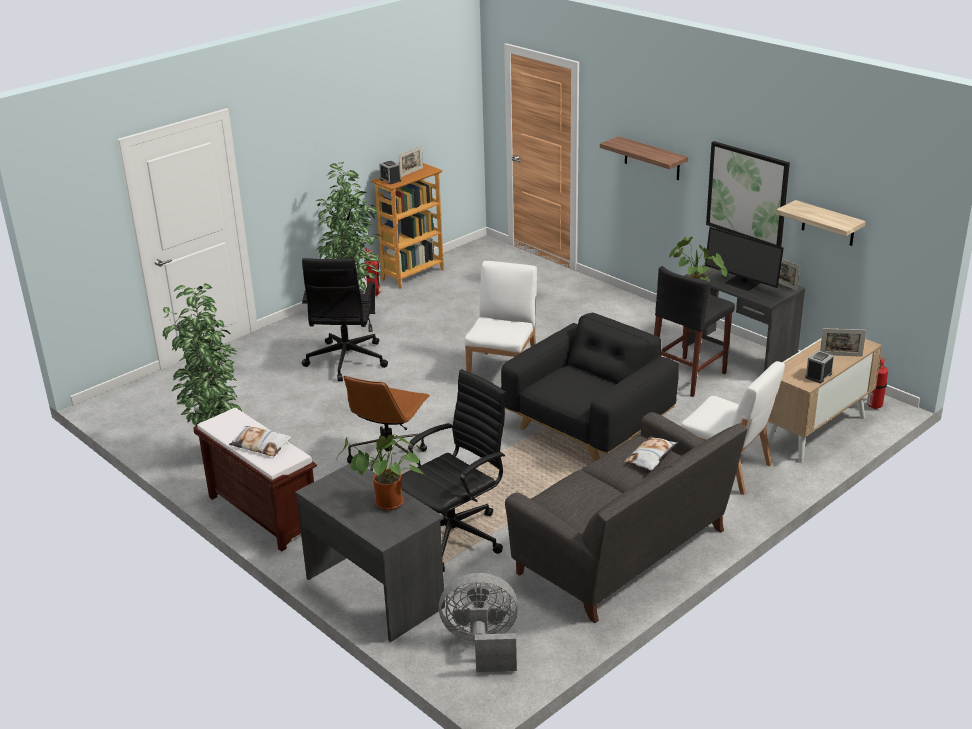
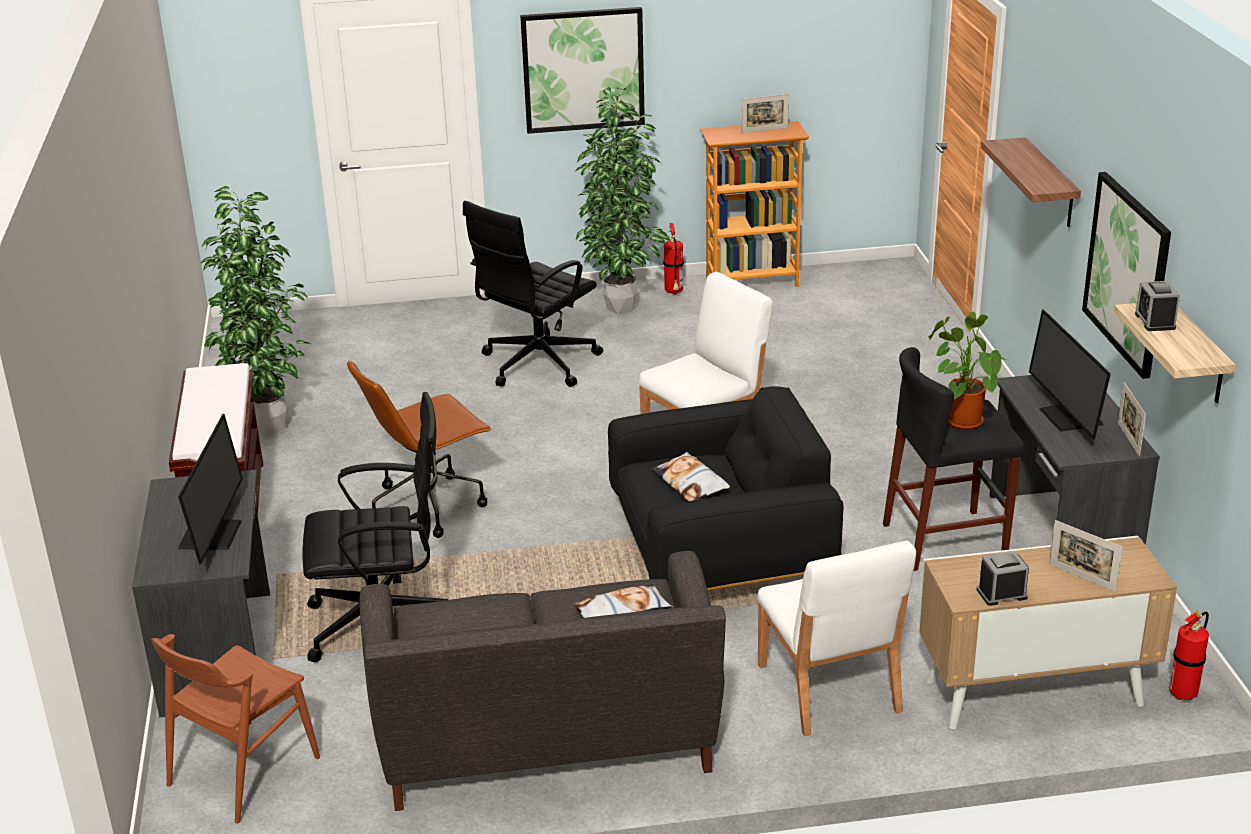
camera: 35 degrees right, 0 degrees up
(261, 445) = (210, 415): pillow -> pillow (690, 483)
(301, 156) = (583, 70): none -> picture
(386, 505) = (212, 535): potted plant -> monitor
(390, 180) = (724, 133): alarm clock -> alarm clock (1155, 321)
(482, 645) = (243, 771): grey fan -> brown chair

